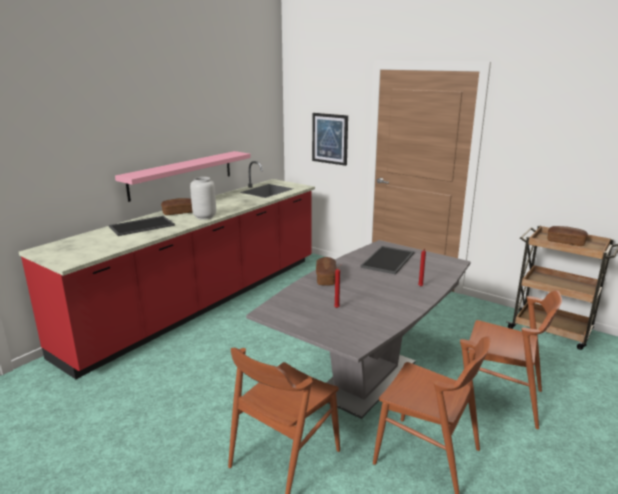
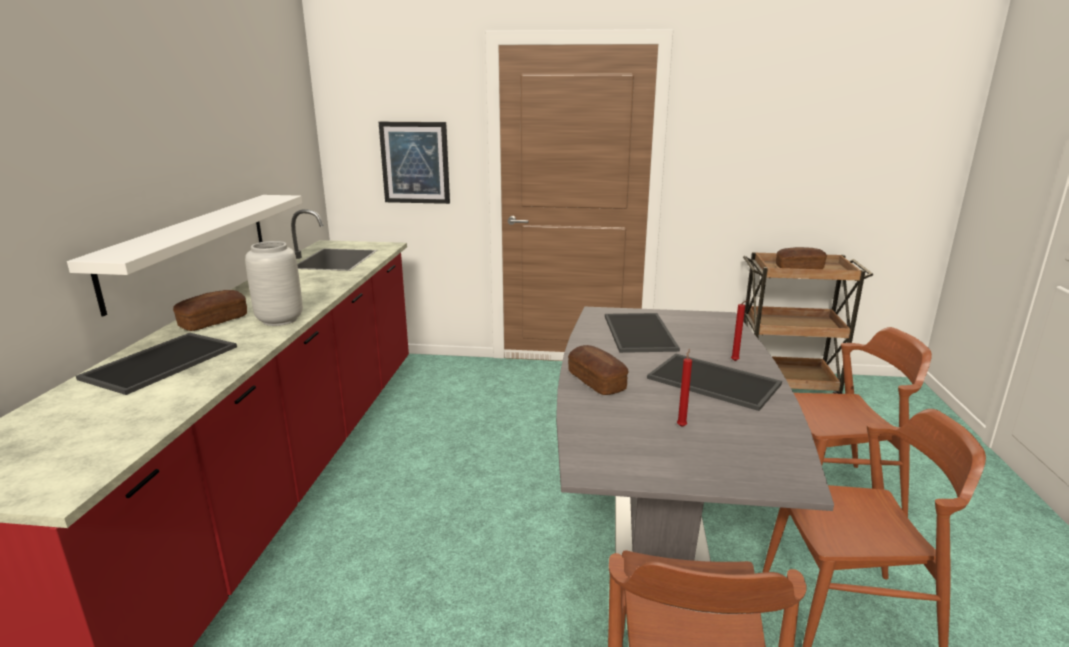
camera: 30 degrees left, 0 degrees up
(182, 174) = (191, 246): pink shelf -> white shelf
(391, 293) = (715, 381): none -> tray

